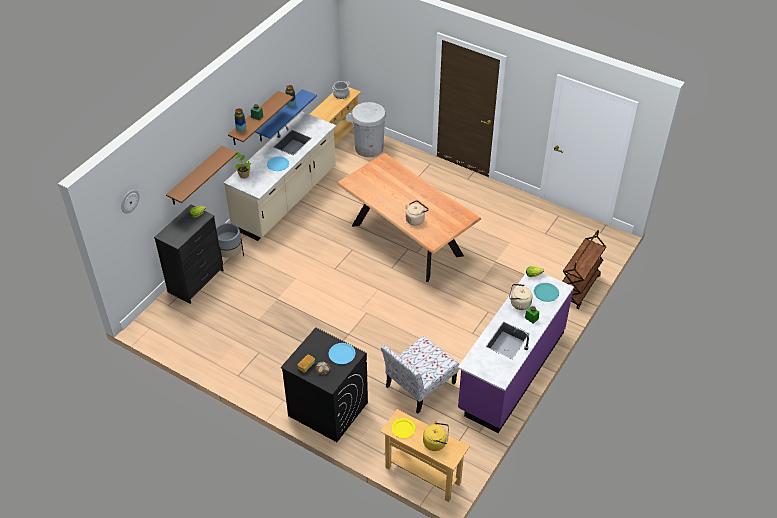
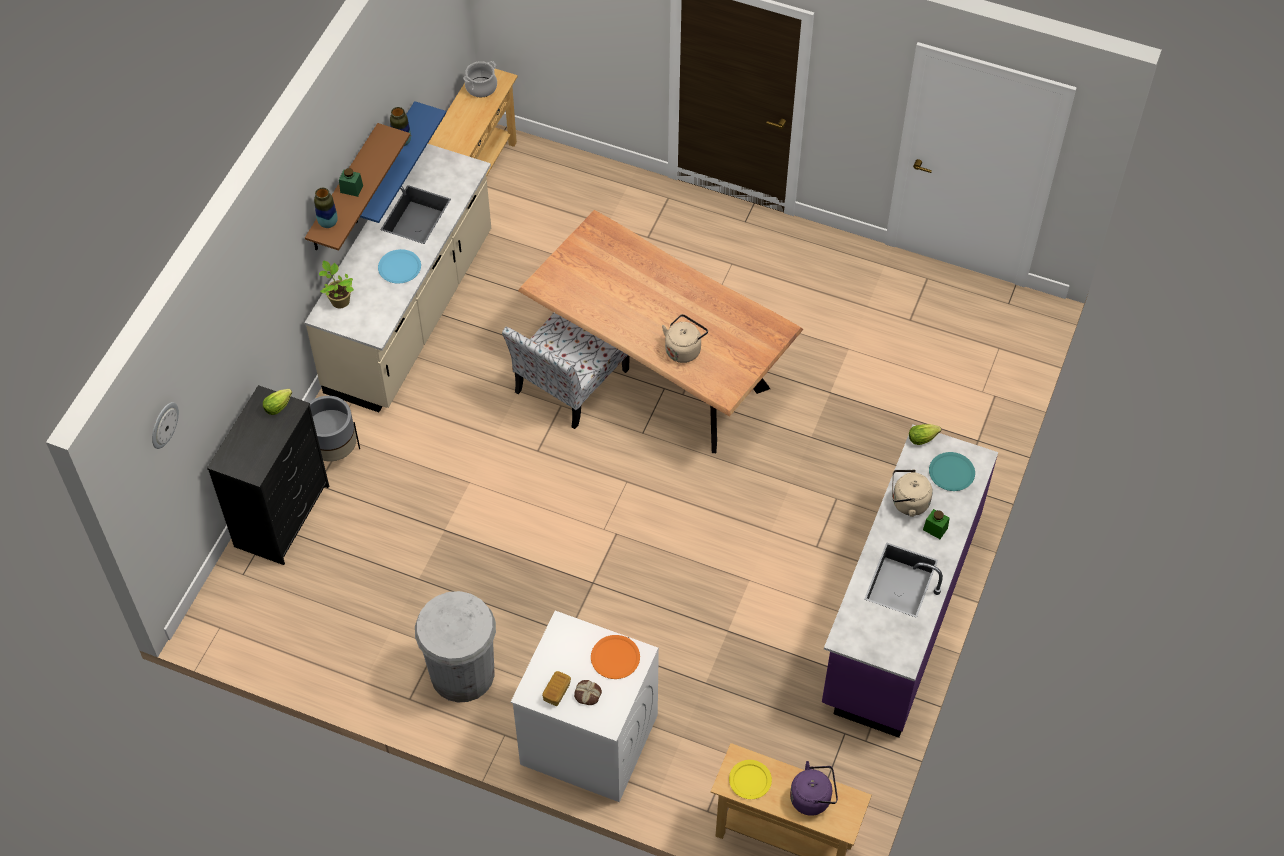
camera: 10 degrees left, 10 degrees up
(195, 176) = (260, 332): brown shelf -> none
(327, 409) = (588, 740): black washing machine -> white washing machine
(342, 354) = (615, 657): blue plate -> orange plate
(369, 148) = (545, 178): white trash can -> white trash can (462, 673)
(419, 385) = (742, 667): chair -> chair (569, 383)
(436, 443) = (813, 798): yellow kettle -> purple kettle
(579, 288) = (990, 426): brown cart -> none

